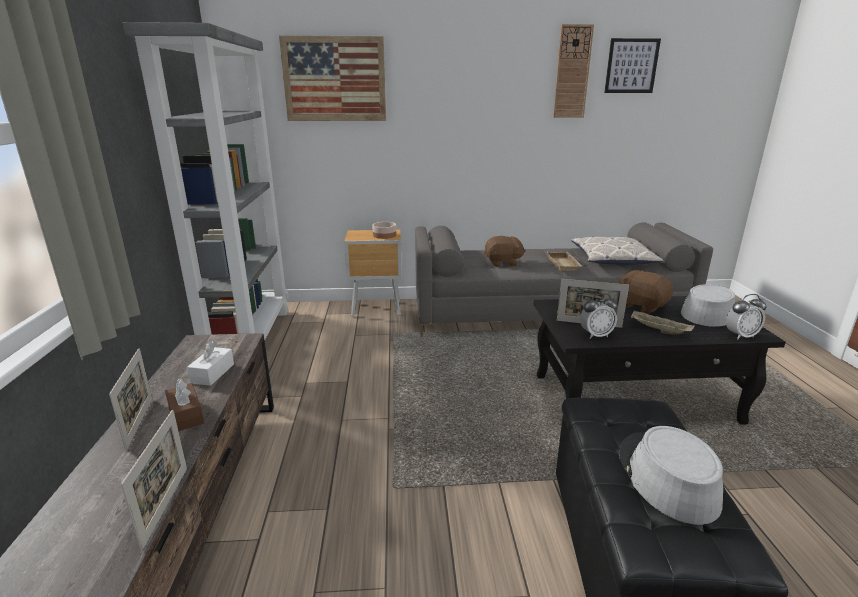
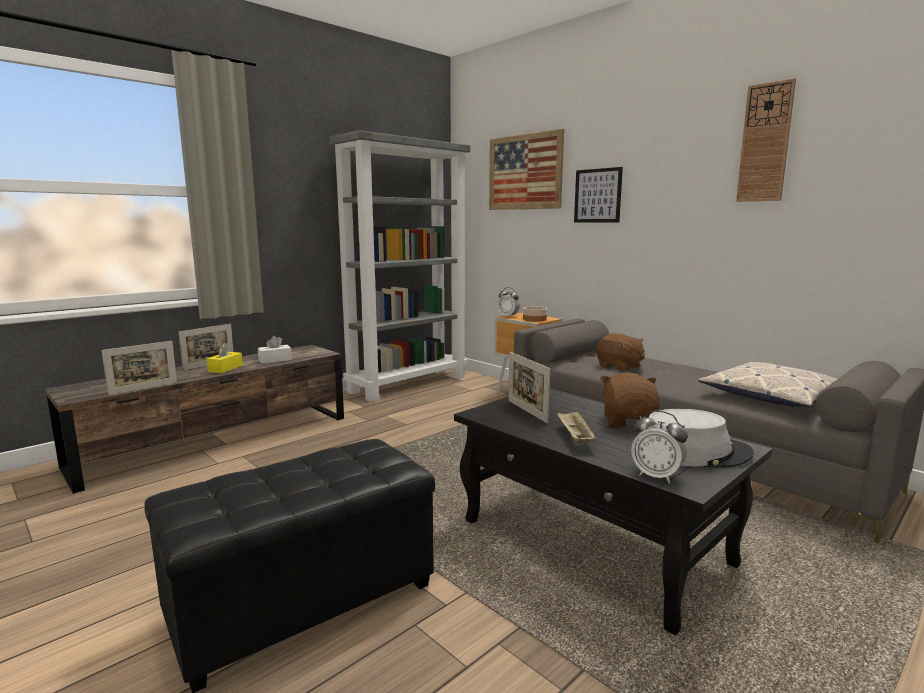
camera: 50 degrees right, 10 degrees down
(186, 415) = (225, 368): brown tissue box -> yellow tissue box
(564, 264) = (683, 383): beige tray -> none
(596, 335) = (505, 418): alarm clock -> alarm clock (508, 316)
(631, 66) = (861, 125): picture -> picture (597, 195)
(666, 477) = (280, 486): grey hat -> none

